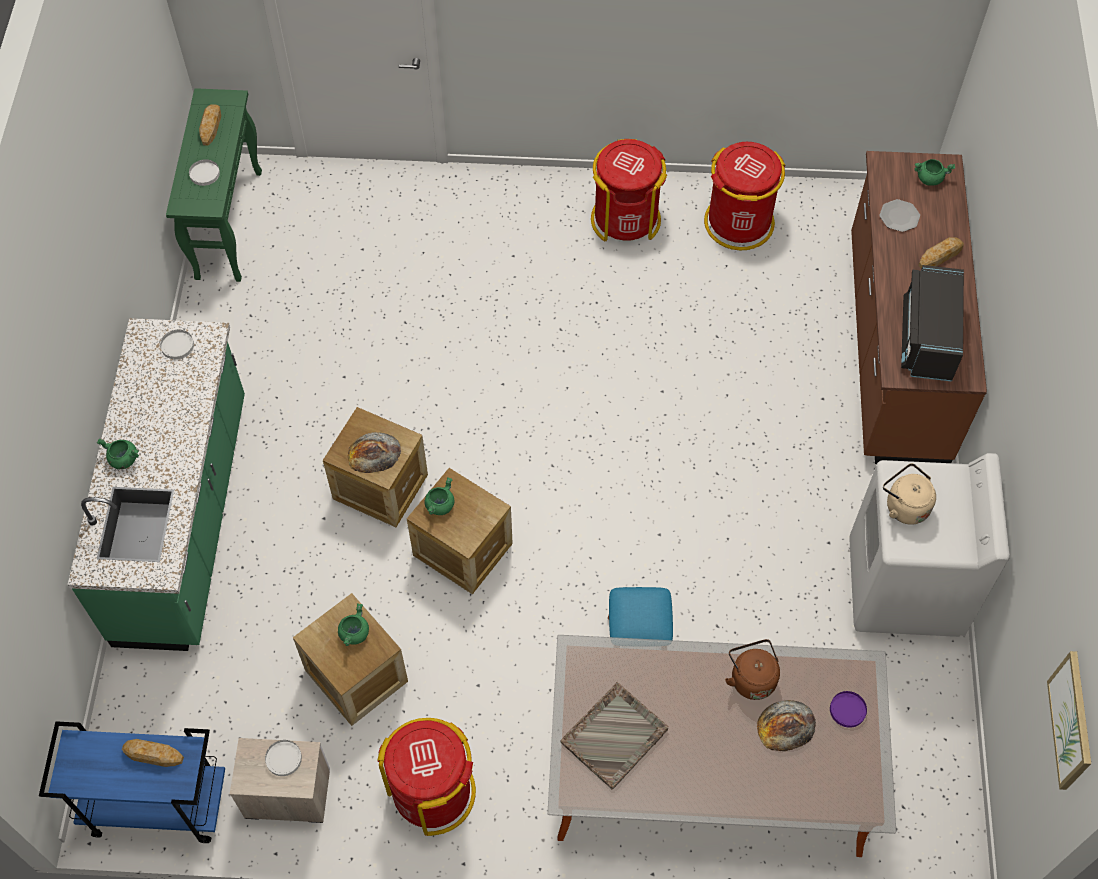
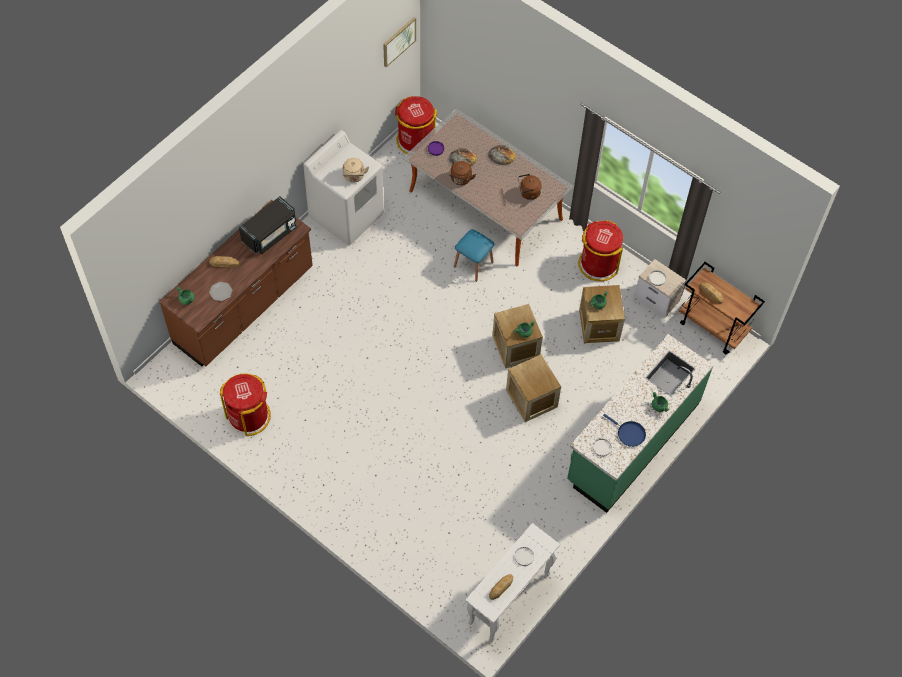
camera: 145 degrees left, 0 degrees up
(147, 390) = (629, 433): none -> blue frying pan
(156, 806) = (713, 327): blue cart -> brown cart
(229, 224) = (509, 599): green console table -> white console table
(374, 453) = (536, 374): bread -> bread (502, 155)
(615, 735) = (528, 193): grey tray -> brown kettle
(625, 219) = (301, 457): red trash can -> red trash can (415, 140)

